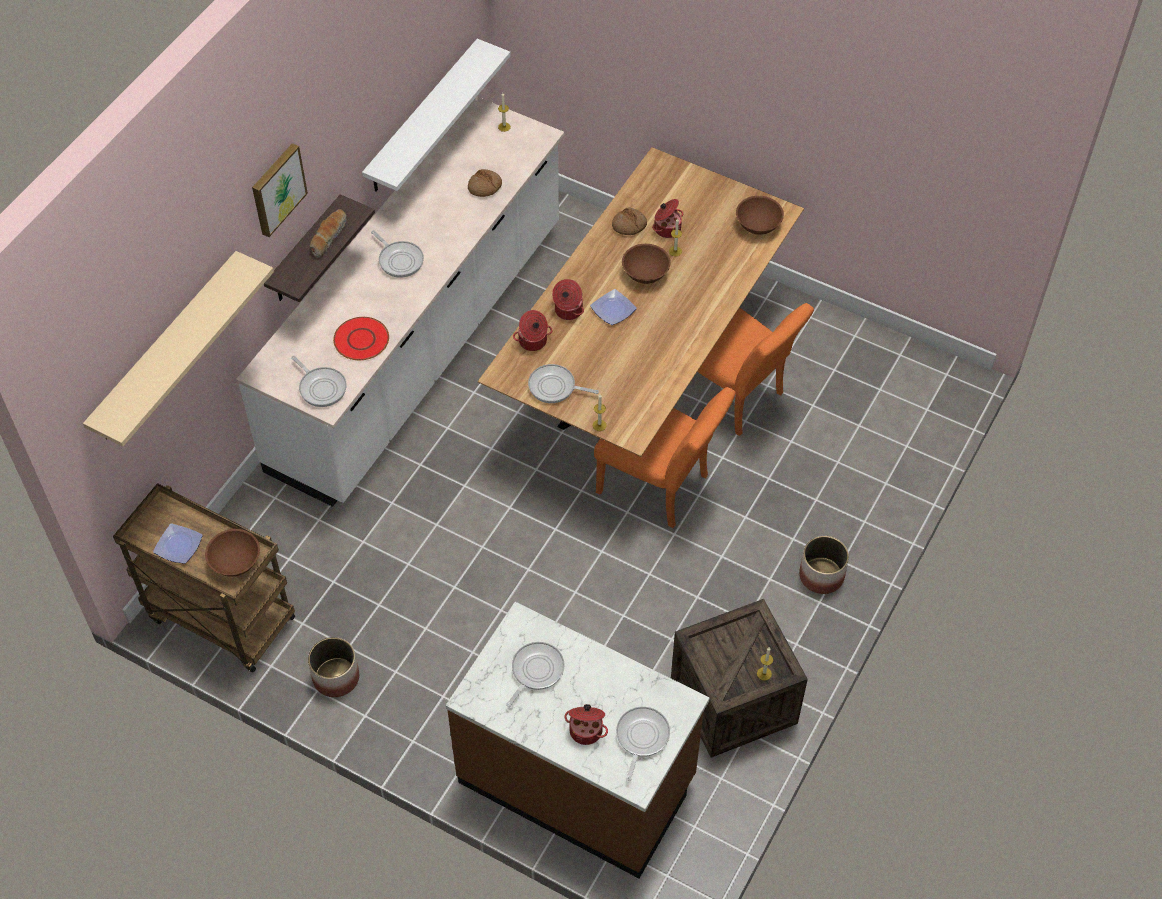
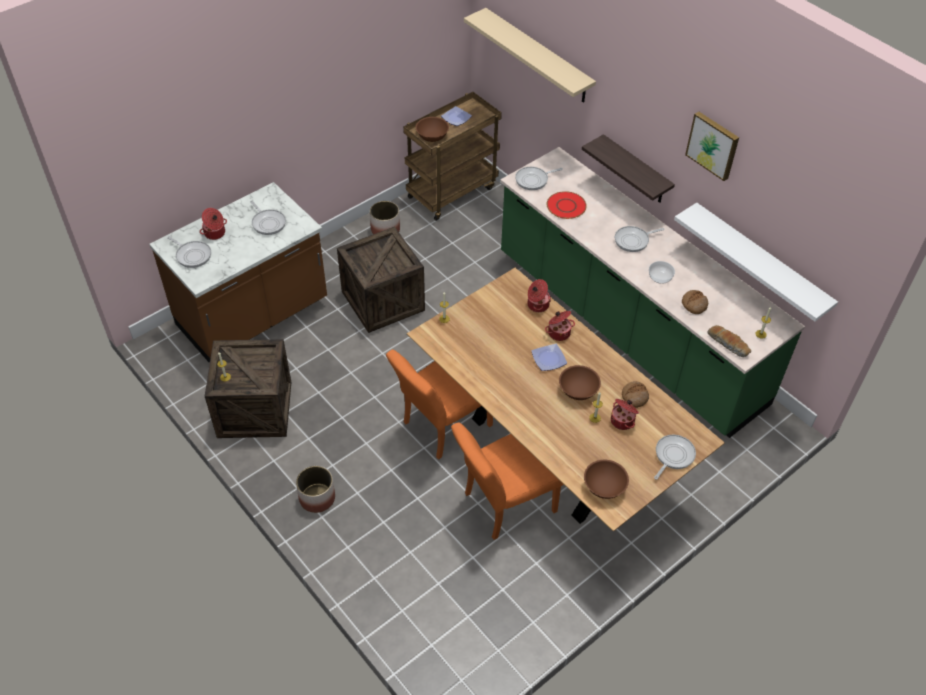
camera: 110 degrees right, 5 degrees down
(277, 189) = (636, 96): picture -> picture (713, 145)
(328, 237) = (633, 170): bread -> bread (728, 344)
(420, 347) = (627, 328): white counter -> green counter
(452, 223) = (660, 277): none -> bowl
(482, 626) = (383, 301): none -> crate
(555, 387) = (489, 305): frying pan -> frying pan (673, 456)

